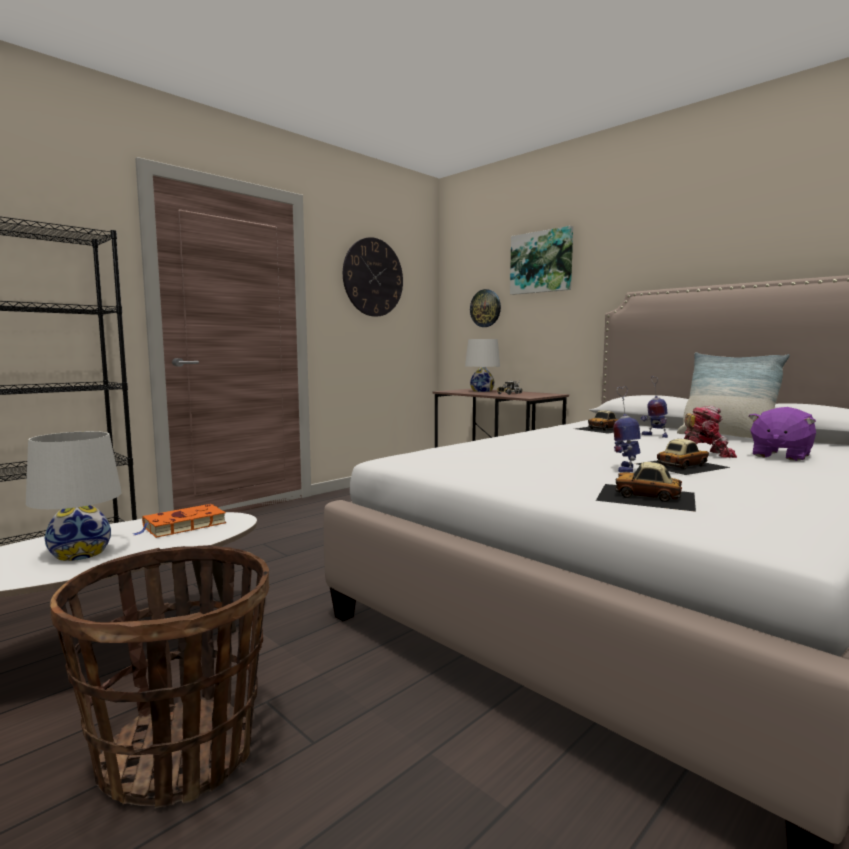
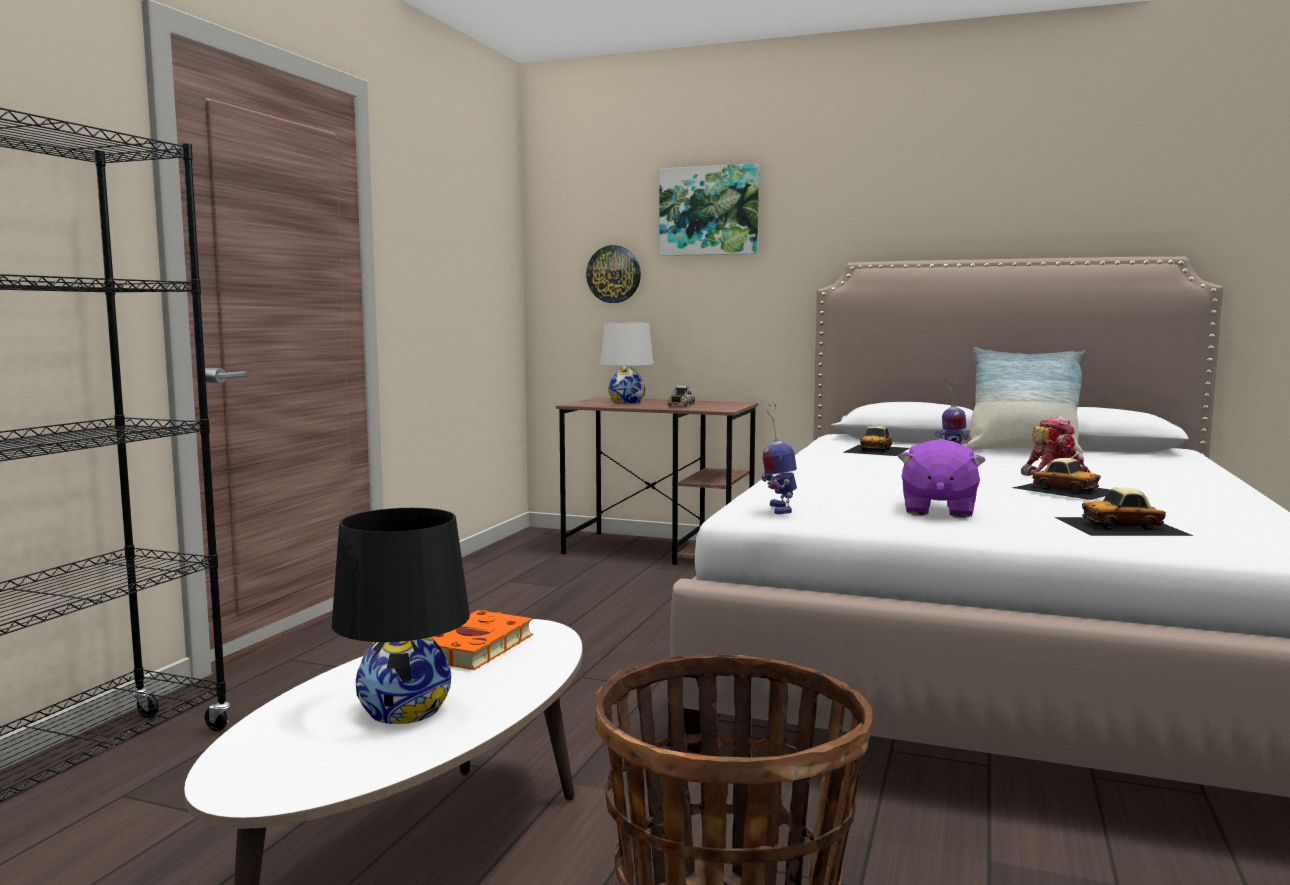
camera: 25 degrees left, 0 degrees up
(80, 553) = (404, 709): white table lamp -> black table lamp
(373, 277) = (451, 221): wall clock -> none
(625, 469) = (1024, 498): toy robot -> toy robot (778, 509)
(681, 465) = (1066, 489): toy car -> toy car turned 105 degrees clockwise
(780, 455) = (1119, 470): purple plush toy -> purple plush toy (937, 510)

